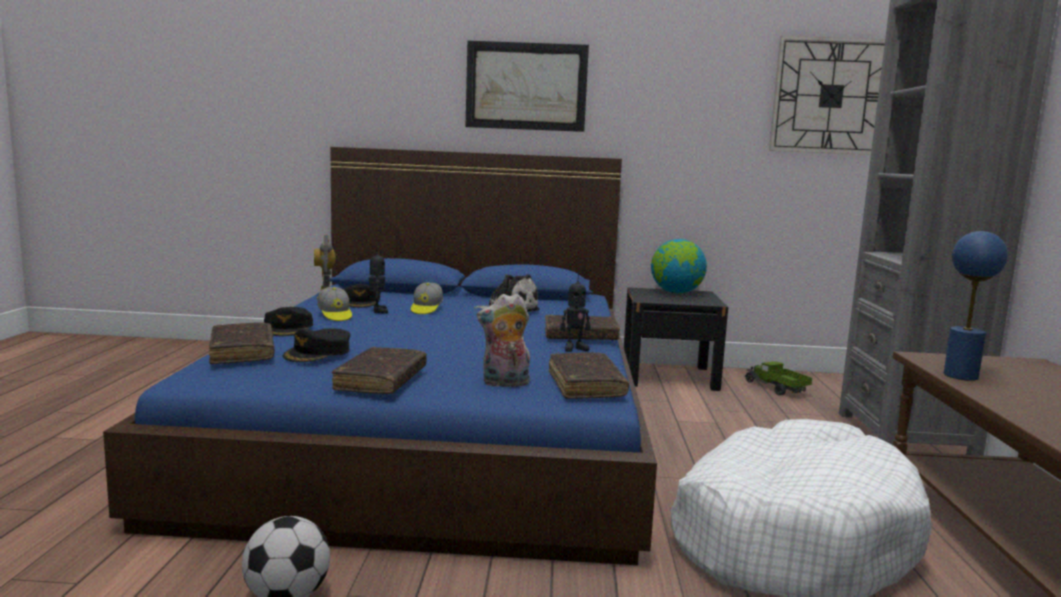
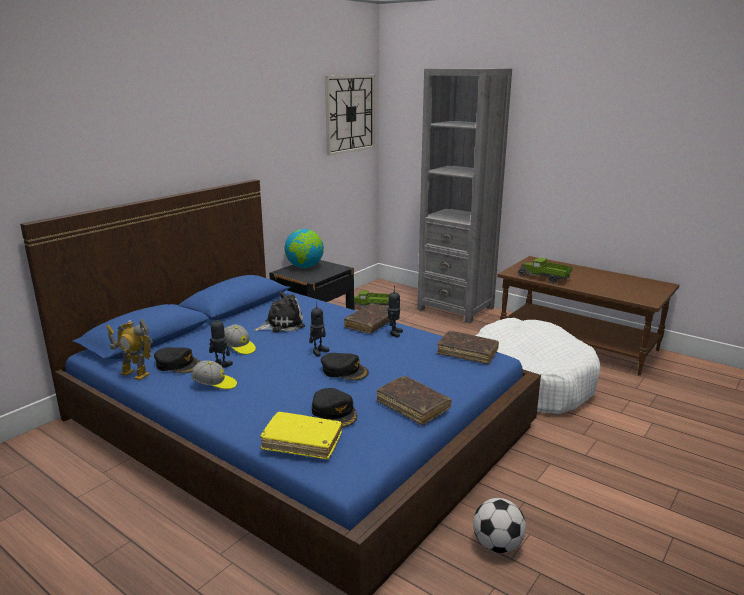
camera: 55 degrees left, 10 degrees up
(242, 352) = (302, 442): brown book -> yellow book
(288, 328) = (235, 411): black cap -> black cap (344, 371)
(463, 330) = (318, 351): none -> toy robot
(504, 384) = (447, 372): plush toy -> none
(526, 86) = (183, 132): picture -> none
(960, 376) = (543, 278): blue table lamp -> toy truck

